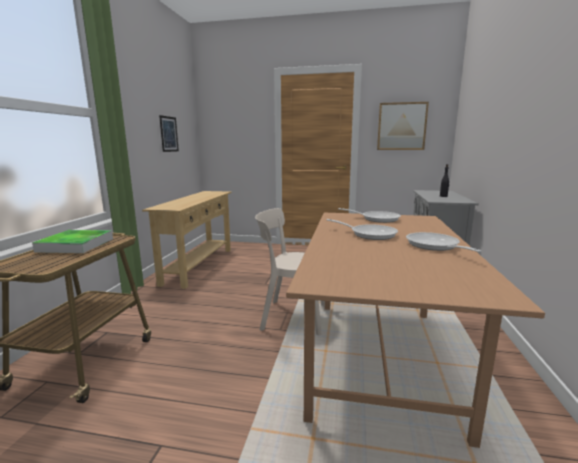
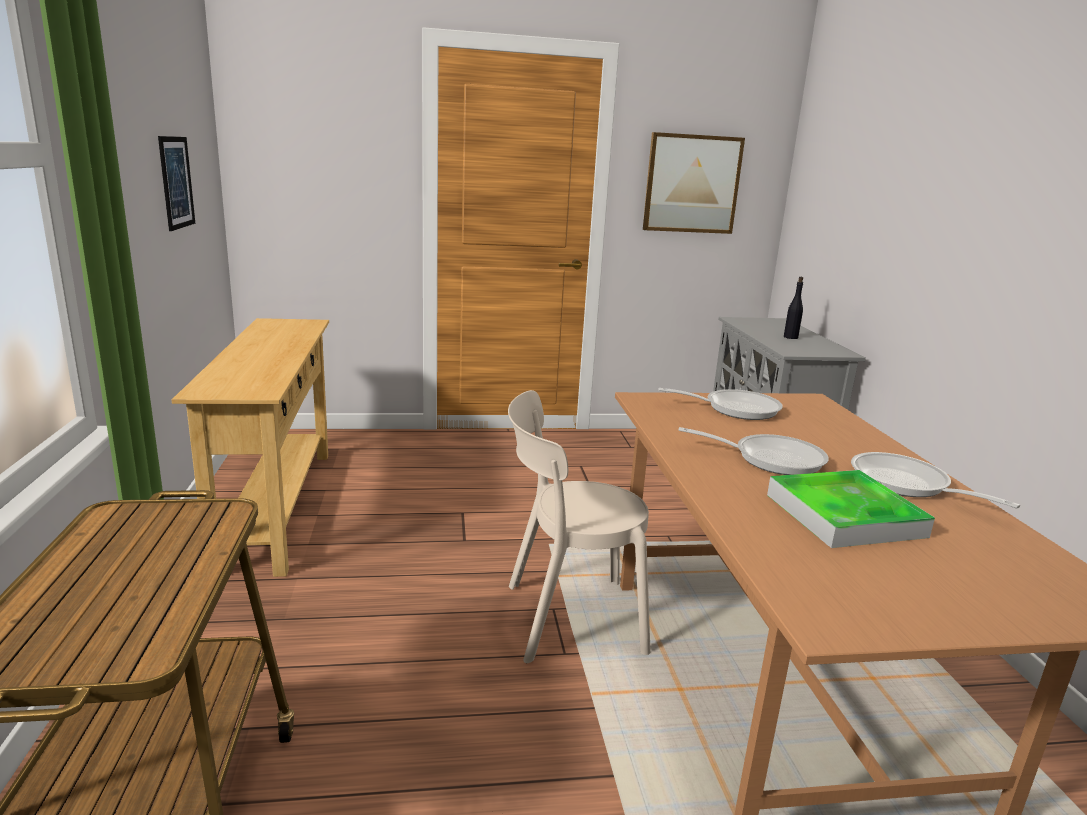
camera: 20 degrees left, 5 degrees up
(76, 245) = (127, 552): tray -> tray (844, 515)

